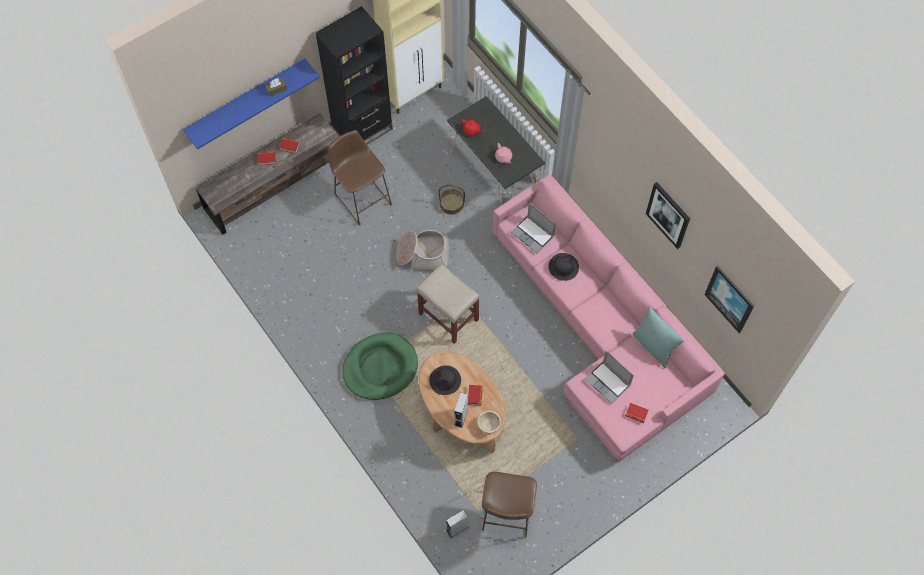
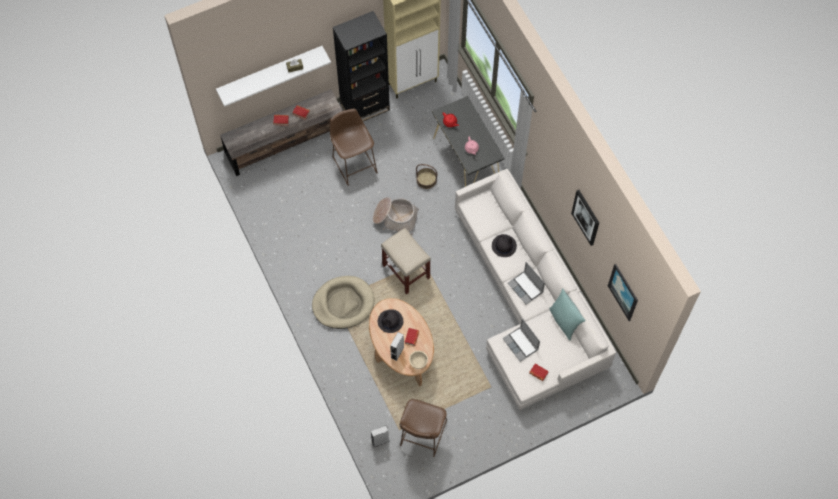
camera: 10 degrees right, 0 degrees up
(246, 100) = (270, 72): blue shelf -> white shelf
(380, 367) = (343, 303): green dog bed -> beige dog bed
(533, 234) = (484, 215): laptop -> laptop (526, 288)
(601, 331) = (528, 303): pink sofa -> white sofa

